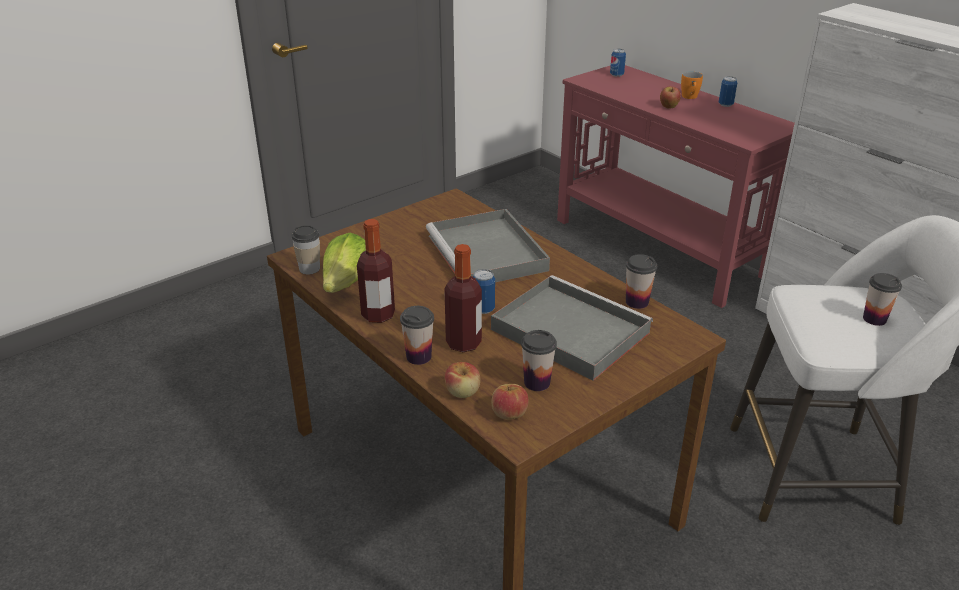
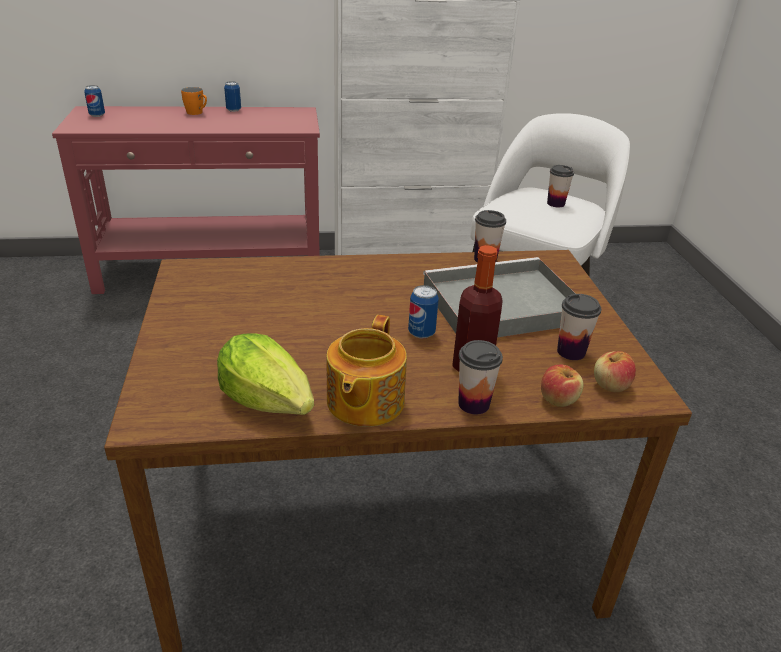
camera: 60 degrees left, 0 degrees up
(309, 268) = (194, 419): cup -> none
(378, 315) = (363, 402): bottle -> teapot
(488, 254) = (322, 292): grey tray -> none
(669, 107) = (197, 125): apple -> none

